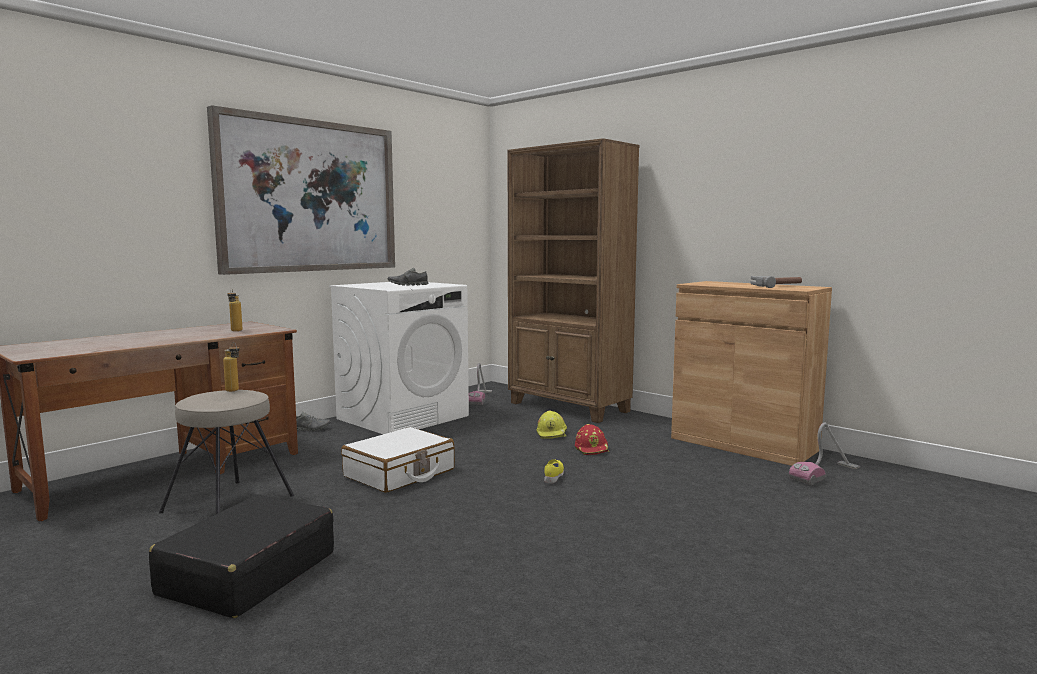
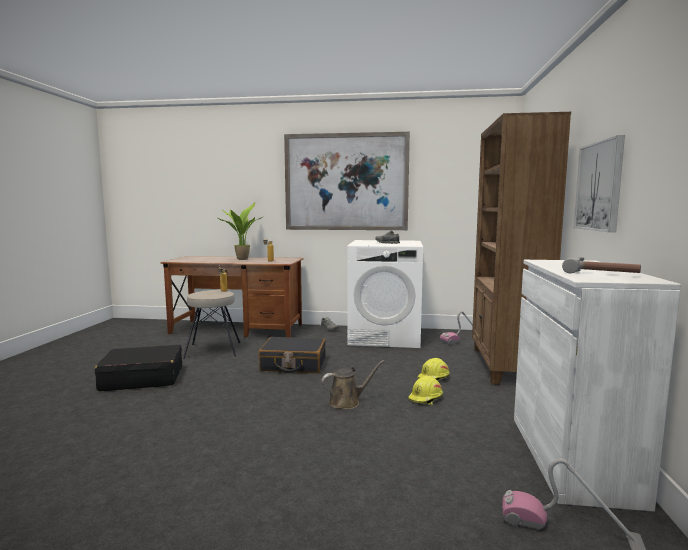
camera: 55 degrees right, 0 degrees up
(165, 335) = (241, 259): none -> potted plant
(400, 473) = (293, 364): white suitcase -> black suitcase
(554, 477) = (347, 402): yellow shoe -> brown watering can
(592, 449) = (426, 398): red hard hat -> yellow hard hat
(693, 217) = (599, 186): none -> picture
(743, 444) = (571, 457): brown cabinet -> white cabinet

